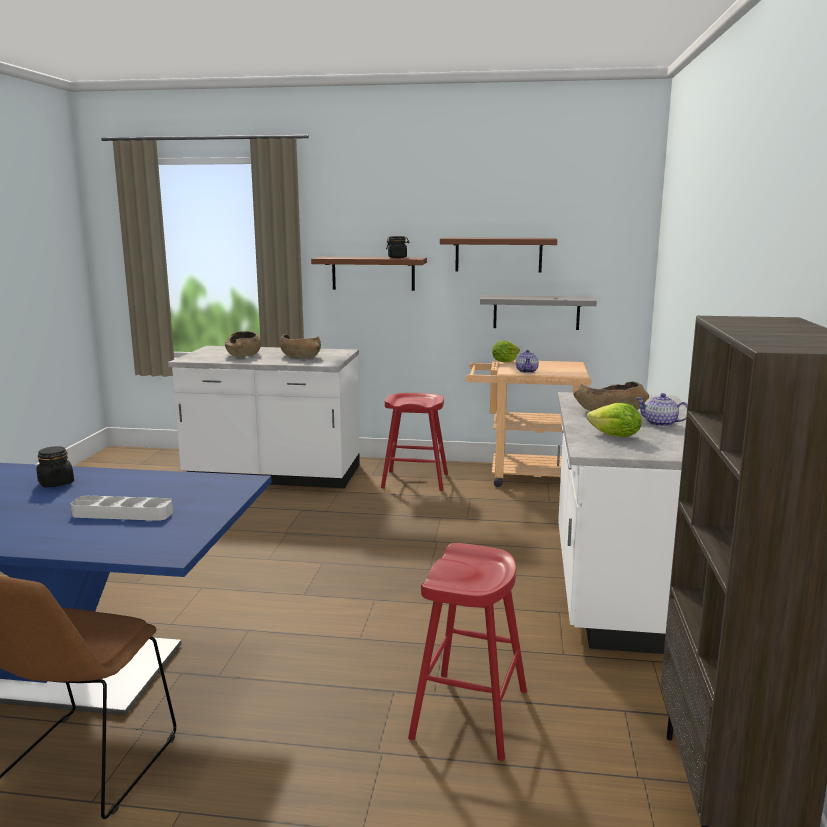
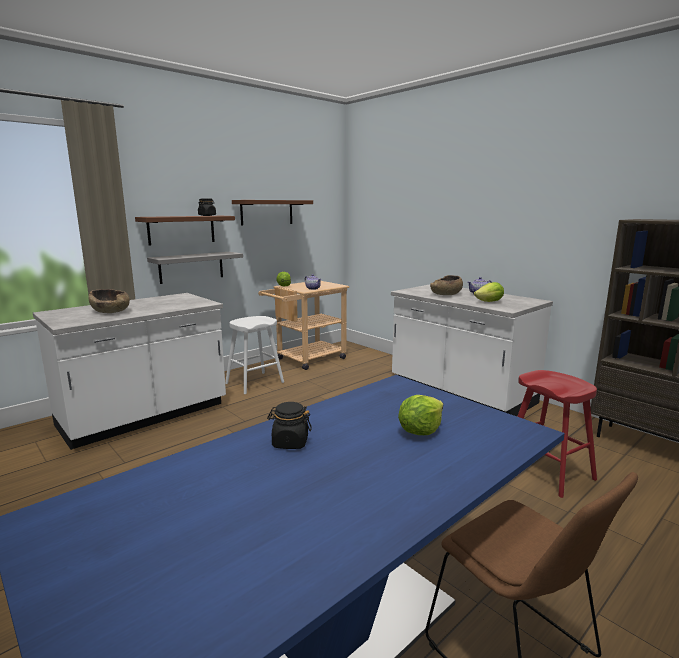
camera: 50 degrees left, 0 degrees up
(122, 513) = (420, 431): grey tray -> lettuce
(300, 357) = (166, 303): brown bowl -> none
(414, 481) = (254, 383): red stool -> white stool
(536, 312) = (290, 251): grey shelf -> grey shelf (191, 267)

